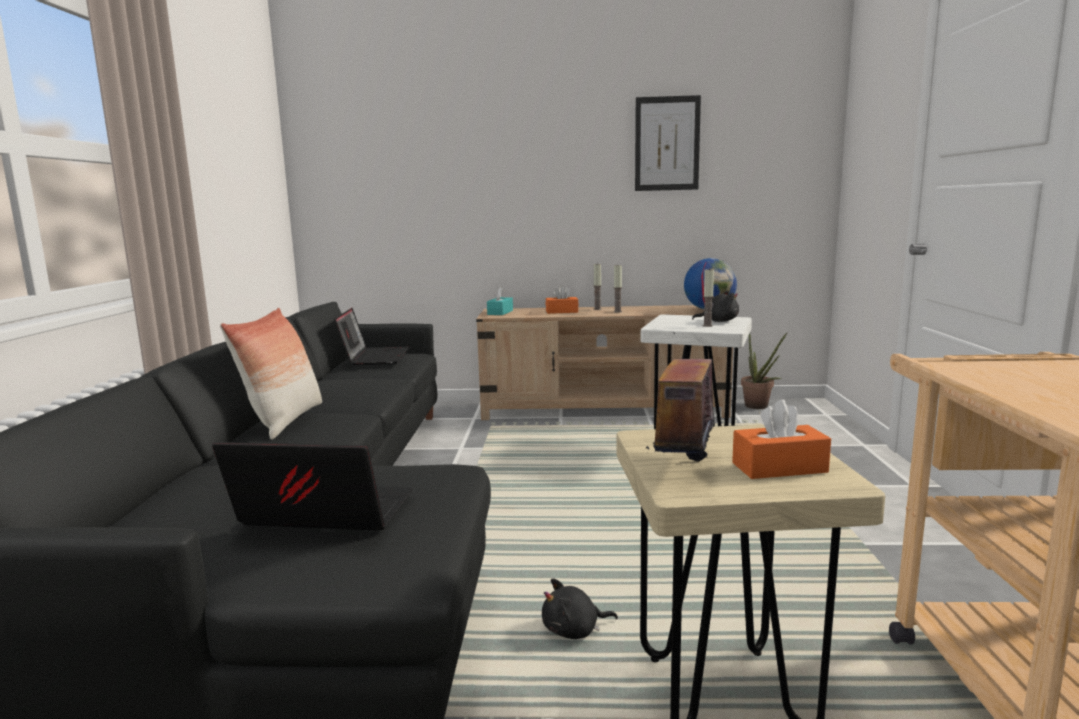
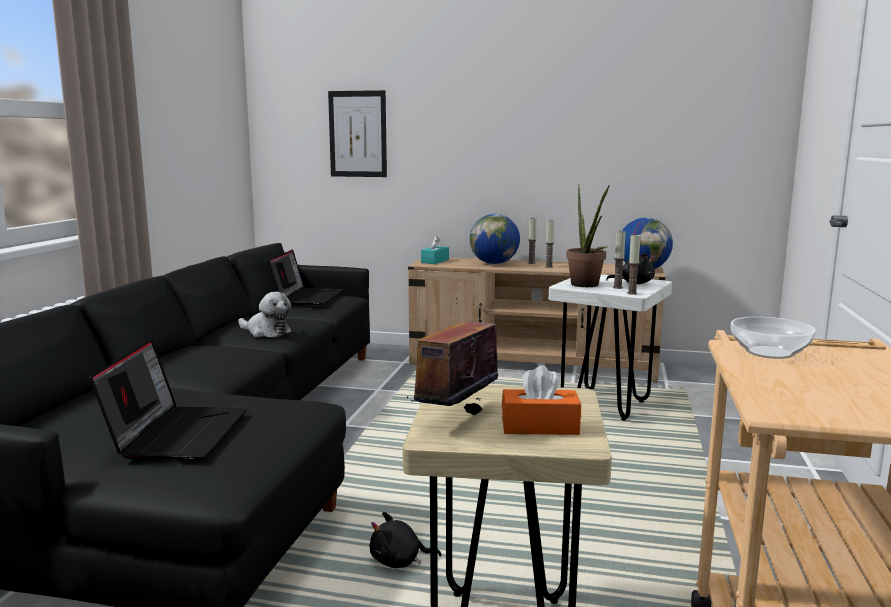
camera: 10 degrees right, 0 degrees up
(285, 421) = (196, 350): pillow -> none
(322, 515) = (177, 433): laptop -> laptop turned 75 degrees clockwise
(352, 395) = (266, 332): none -> plush toy
(562, 311) = (494, 264): orange tissue box -> globe
(667, 144) = (611, 99): picture -> picture (357, 134)
(726, 330) = (632, 293): none -> candle
(759, 407) = (695, 374): potted plant -> potted plant (587, 286)
(989, 370) = (769, 353): none -> bowl

